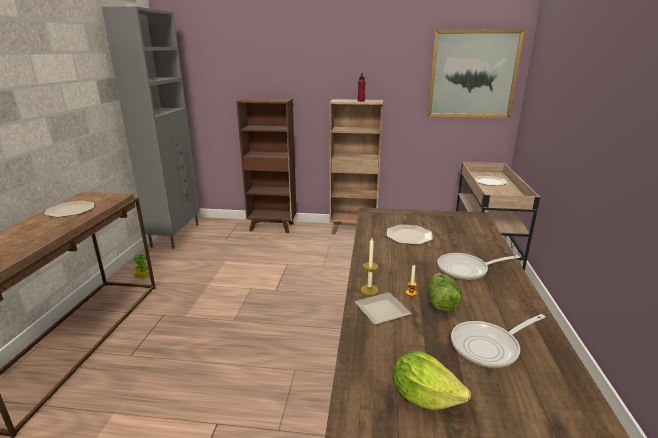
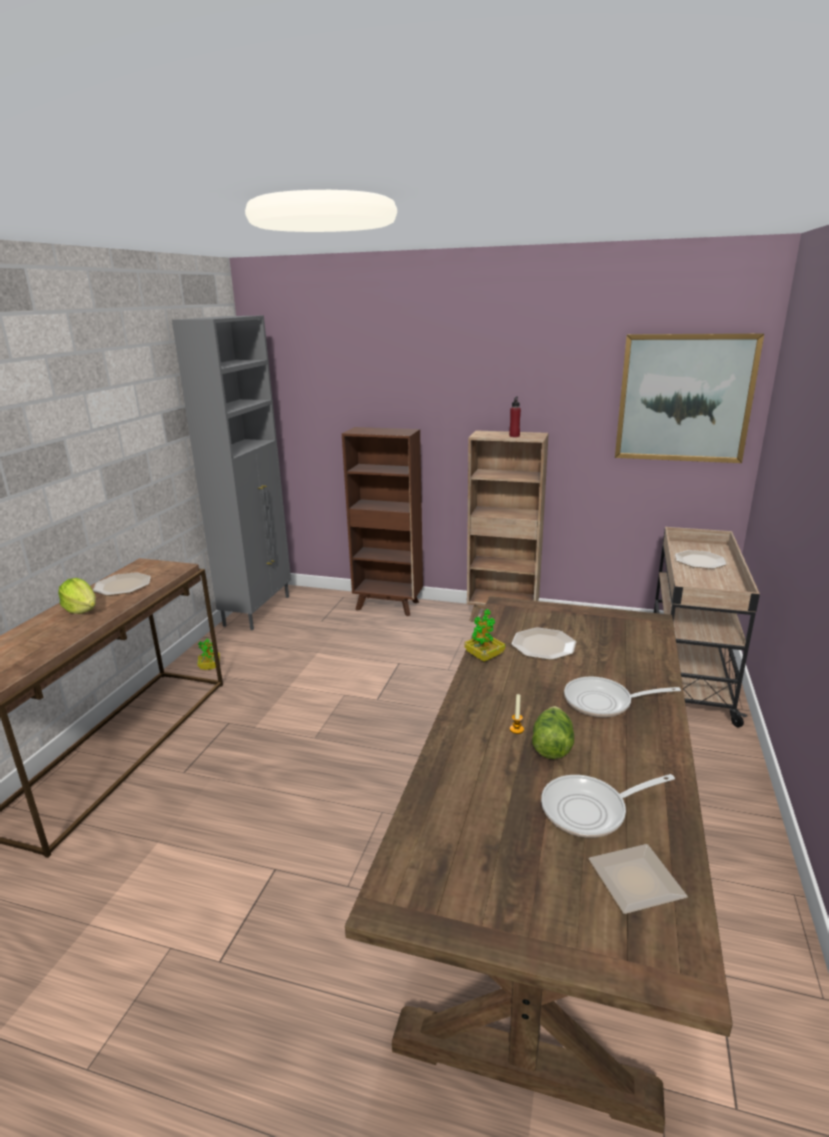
camera: 10 degrees right, 0 degrees up
(369, 245) = (484, 657): none -> potted plant
(369, 289) = (464, 720): candle -> none
(381, 312) = (469, 752): plate -> plate (634, 884)
(424, 397) = (485, 862): lettuce -> lettuce (82, 610)

